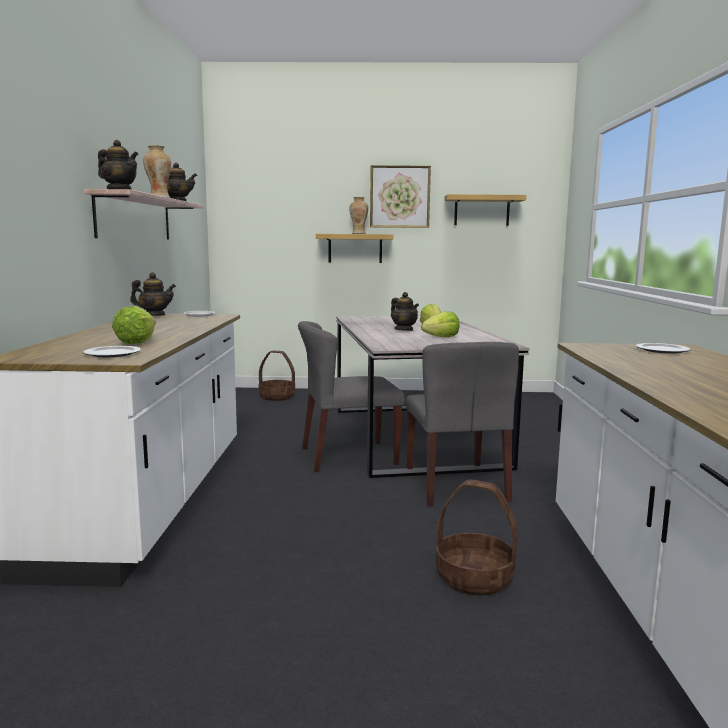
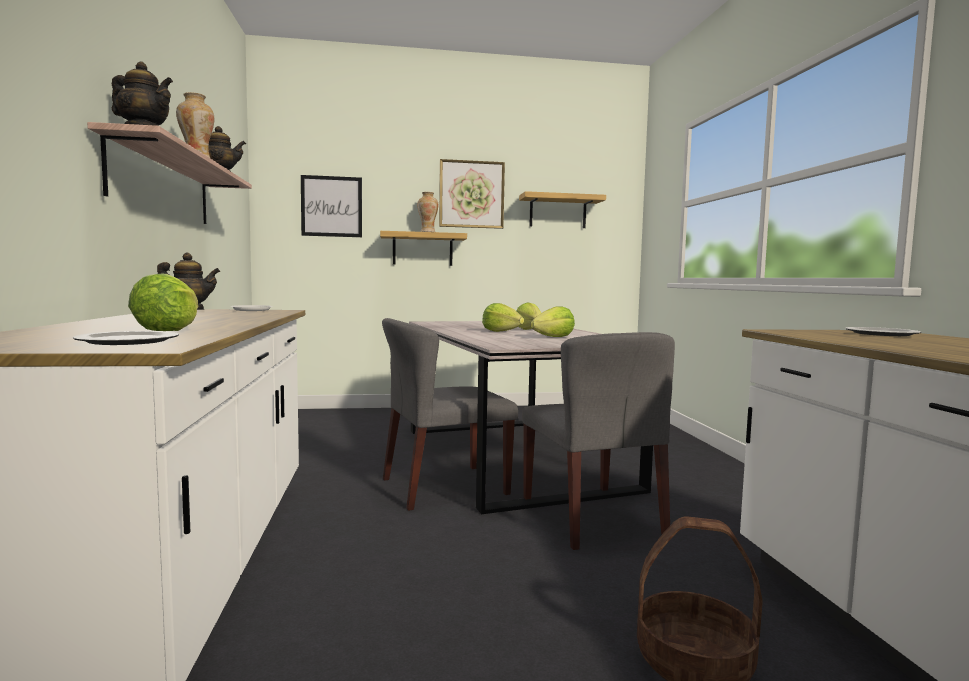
camera: 10 degrees left, 5 degrees down
(275, 211) = (331, 206): none -> picture
(277, 397) = (335, 418): basket -> none
(404, 330) = (501, 331): teapot -> lettuce

